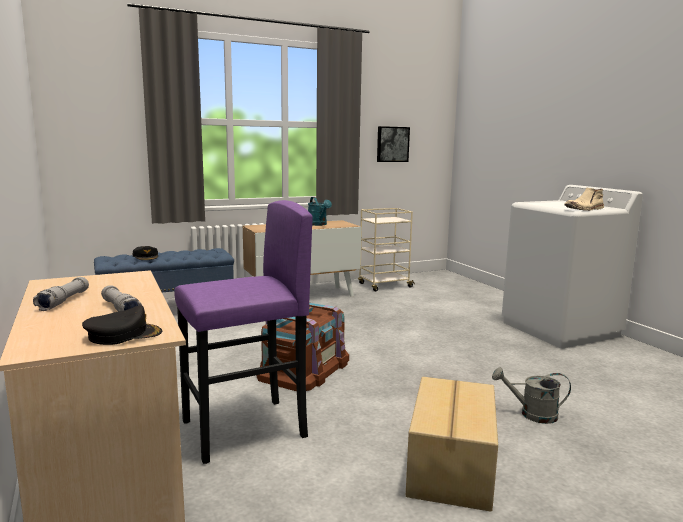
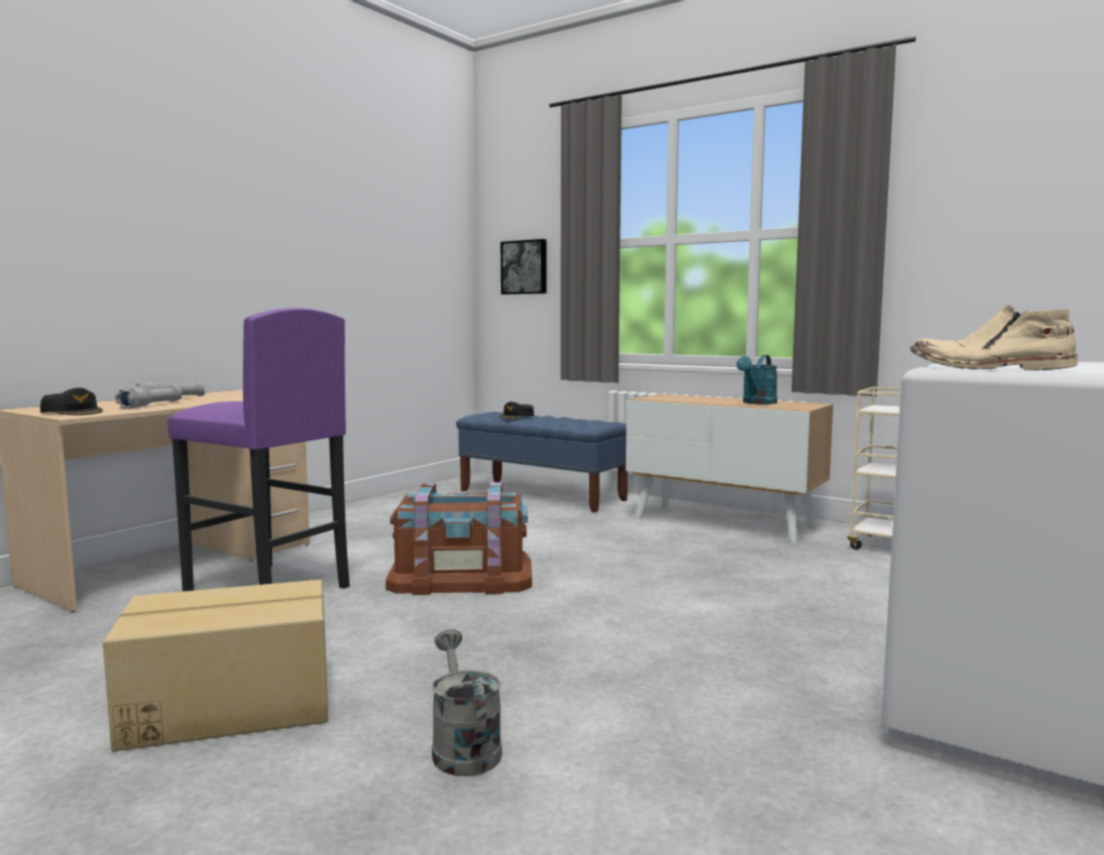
camera: 60 degrees right, 5 degrees down
(392, 144) = (988, 257): picture -> picture (525, 267)

